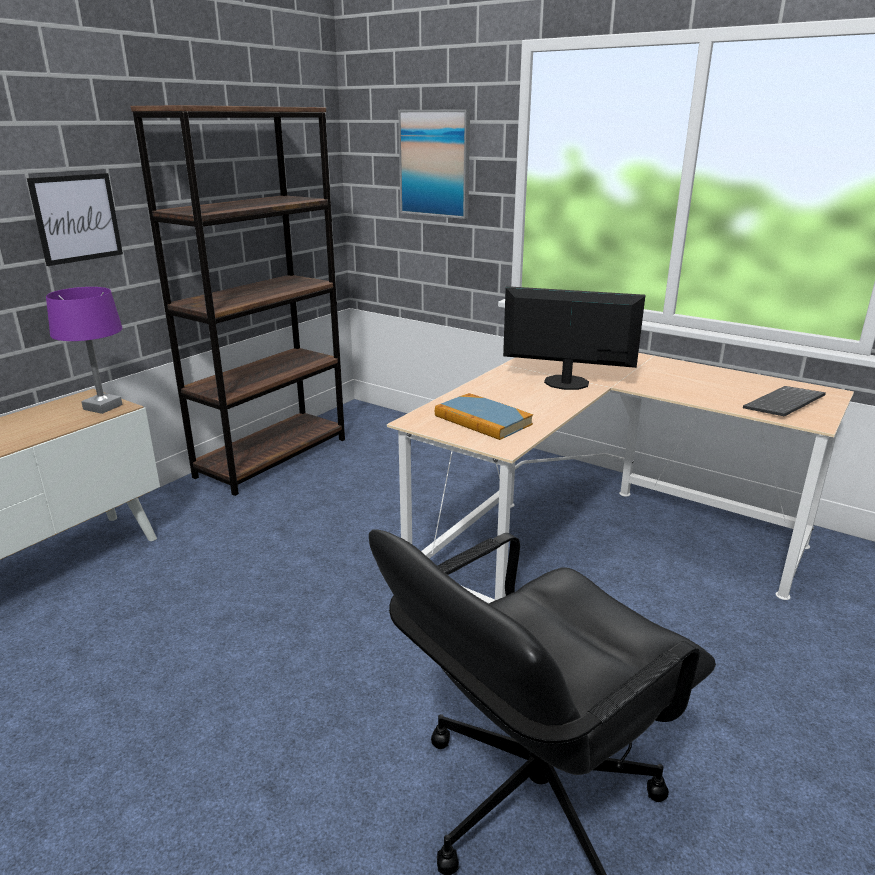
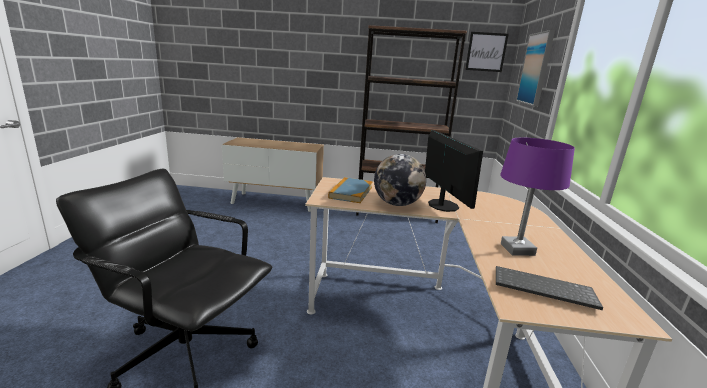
camera: 60 degrees right, 5 degrees down
(77, 218) = (337, 74): picture -> picture (486, 52)
(103, 407) = (308, 148): purple table lamp -> purple table lamp (517, 249)
(548, 404) = (397, 204): none -> globe

